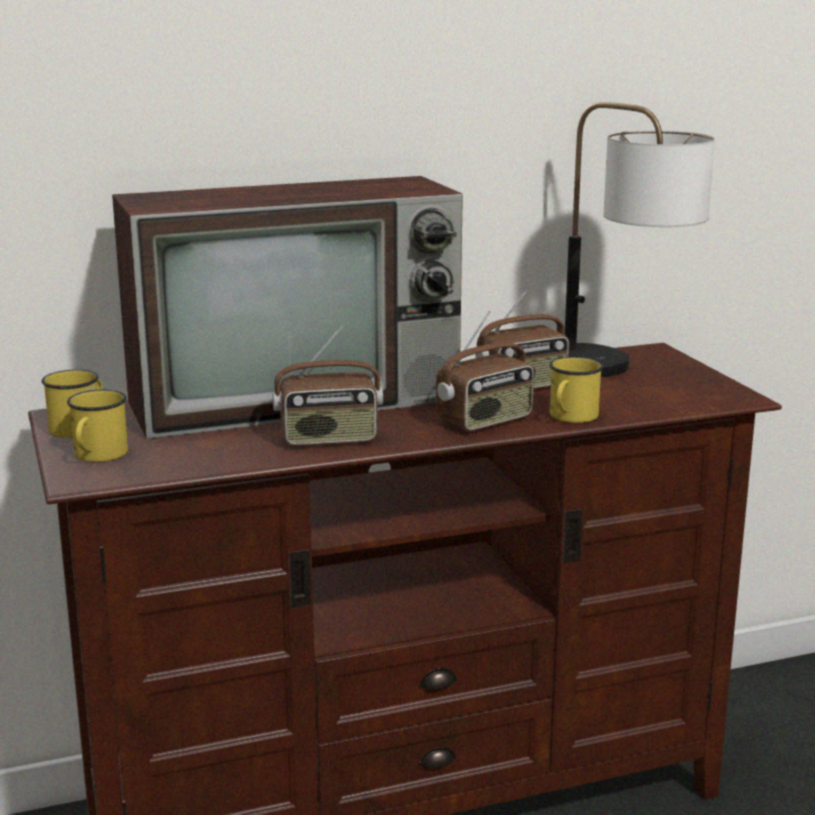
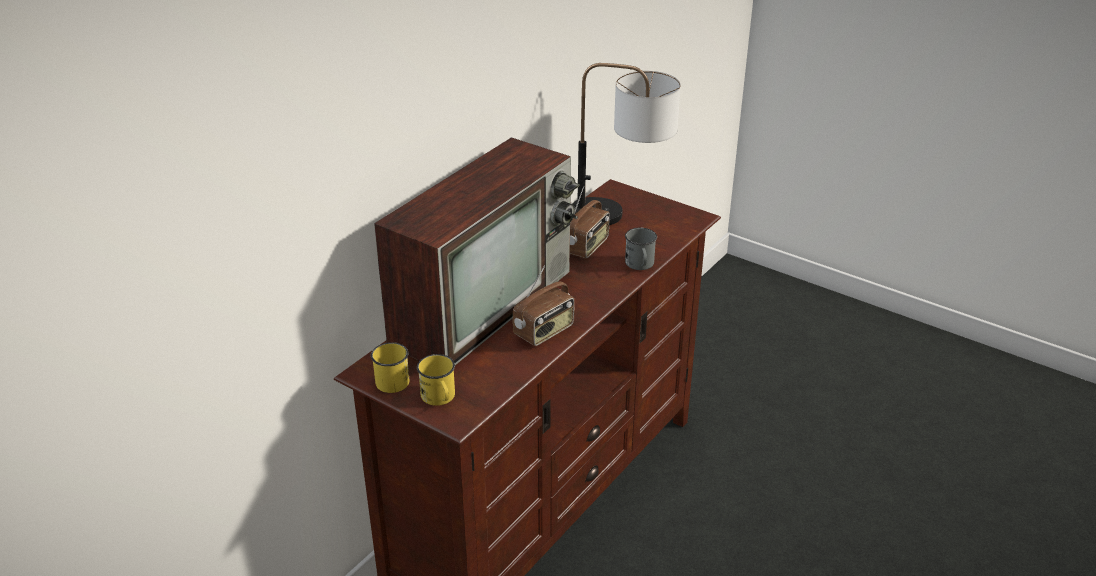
camera: 35 degrees left, 15 degrees up
(485, 421) = (603, 285): radio -> none
(570, 417) = (640, 265): yellow mug -> grey mug

